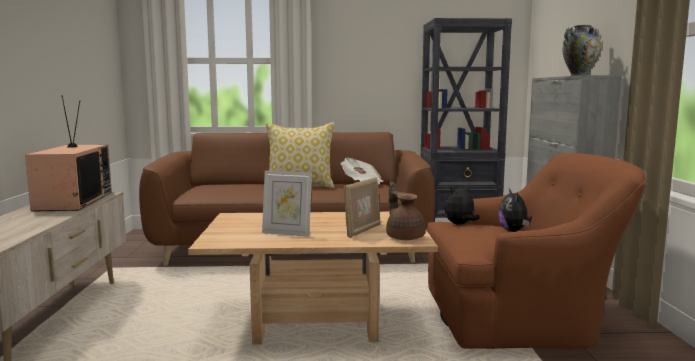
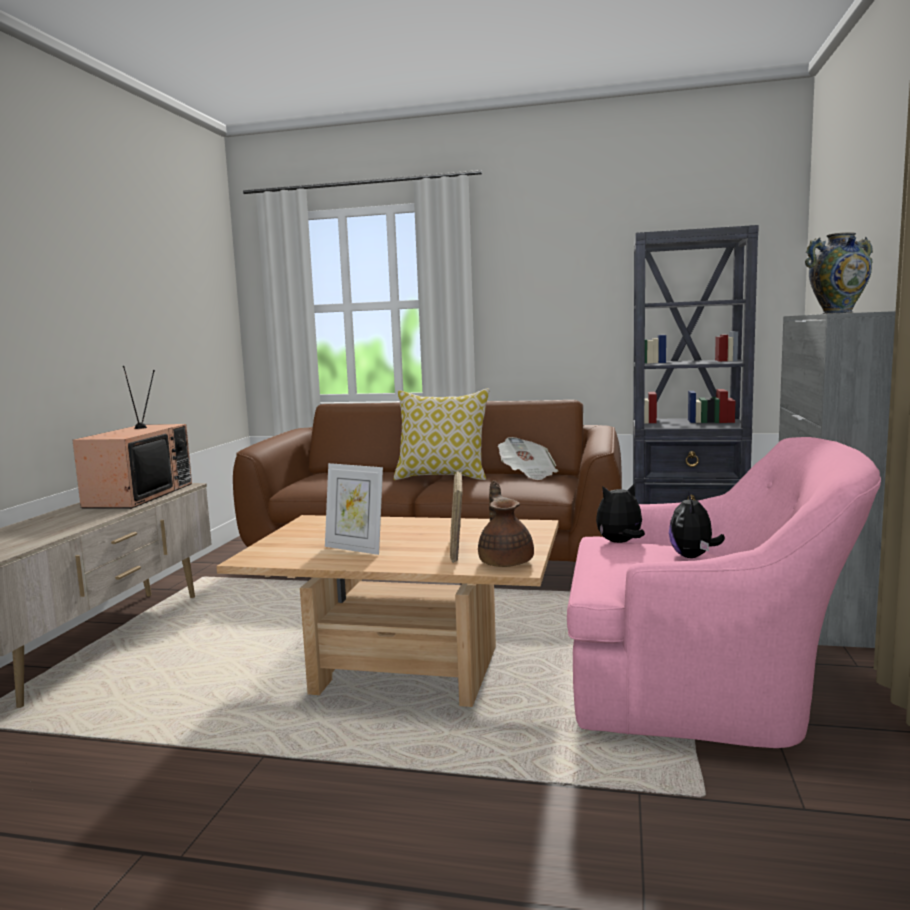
camera: 15 degrees right, 0 degrees up
(362, 230) = (457, 549): picture frame -> picture frame turned 135 degrees clockwise
(521, 318) = (706, 690): brown armchair -> pink armchair

